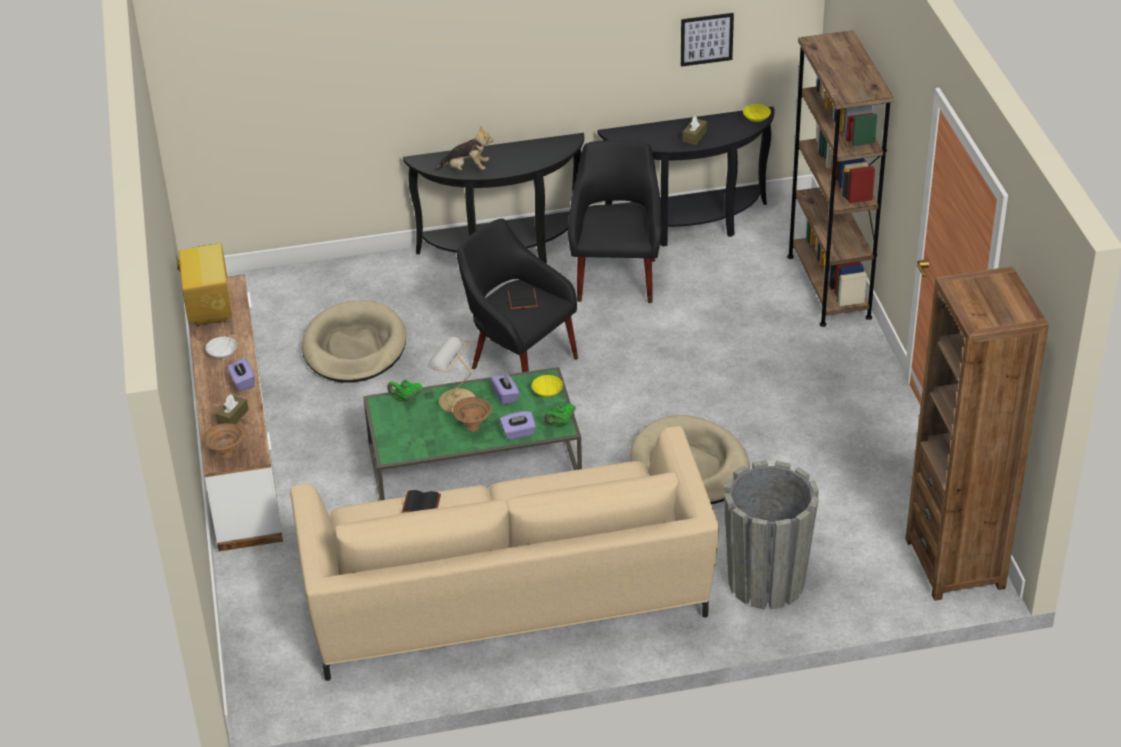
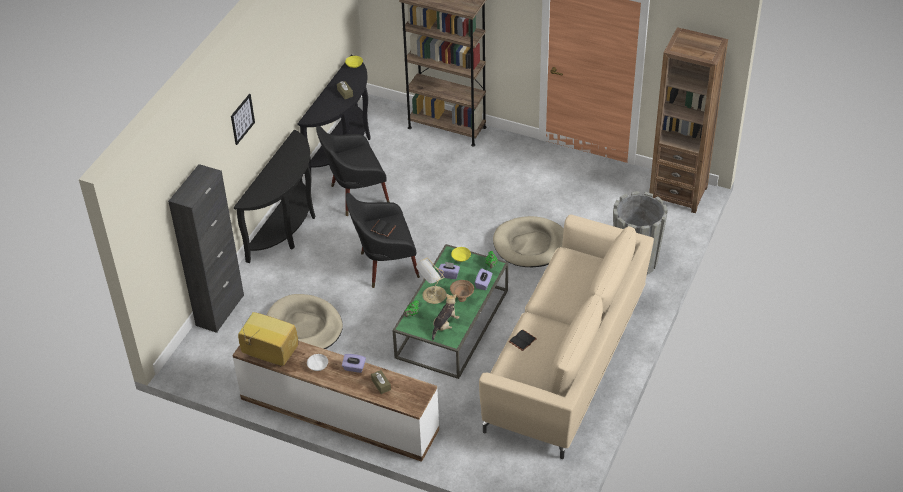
camera: 55 degrees left, 5 degrees up
(226, 455) = (412, 401): brown bowl -> none
(321, 272) = (220, 310): none -> black cabinet
(466, 169) = (275, 188): plush toy -> plush toy (445, 325)
(616, 275) = (355, 195): black armchair -> black armchair turned 60 degrees counterclockwise
(706, 39) = (323, 35): picture -> picture (242, 119)

